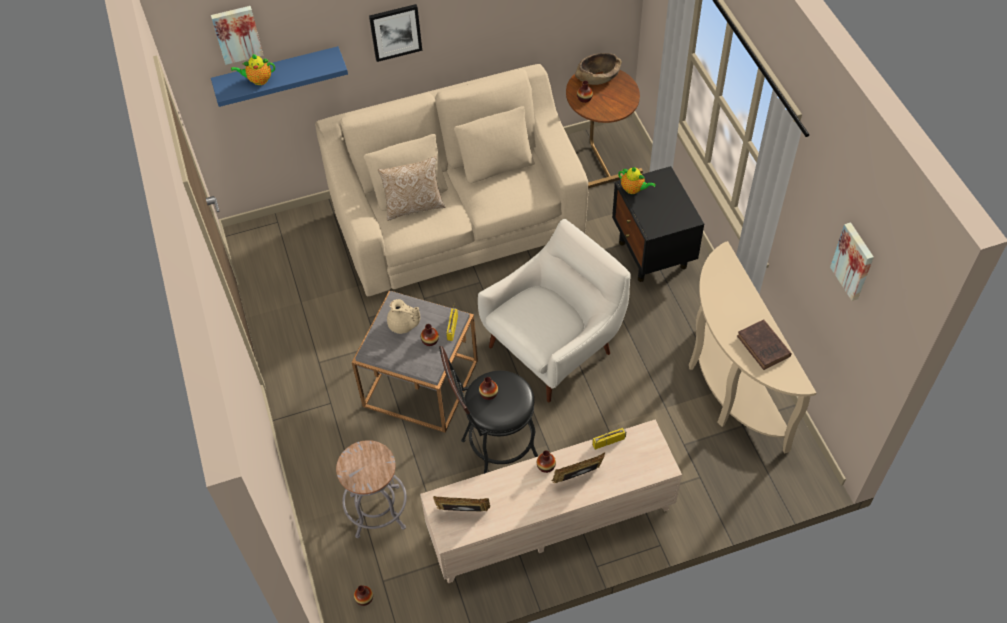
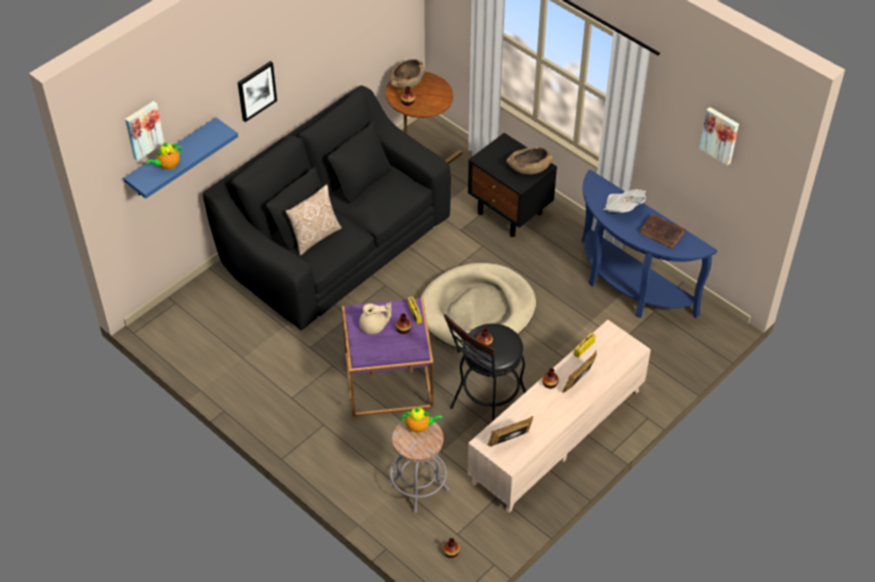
camera: 30 degrees left, 5 degrees down
(421, 383) = (388, 380): grey side table -> purple side table
(458, 222) = (335, 245): beige sofa -> black sofa
(554, 346) = (477, 310): white armchair -> beige dog bed
(633, 189) = (487, 160): teapot -> teapot (419, 427)
(672, 214) = (529, 168): none -> brown bowl
(729, 387) = (628, 287): beige console table -> blue console table
(737, 300) = (623, 208): none -> newspaper

